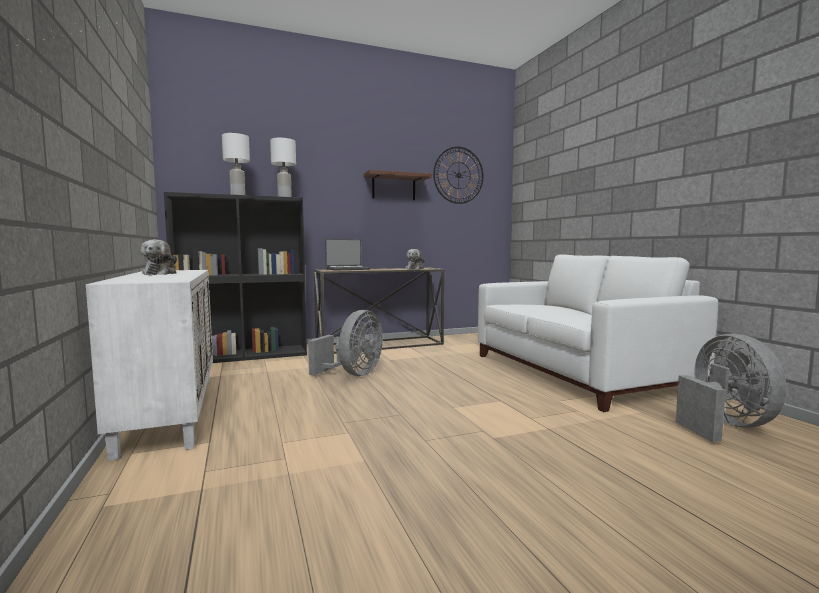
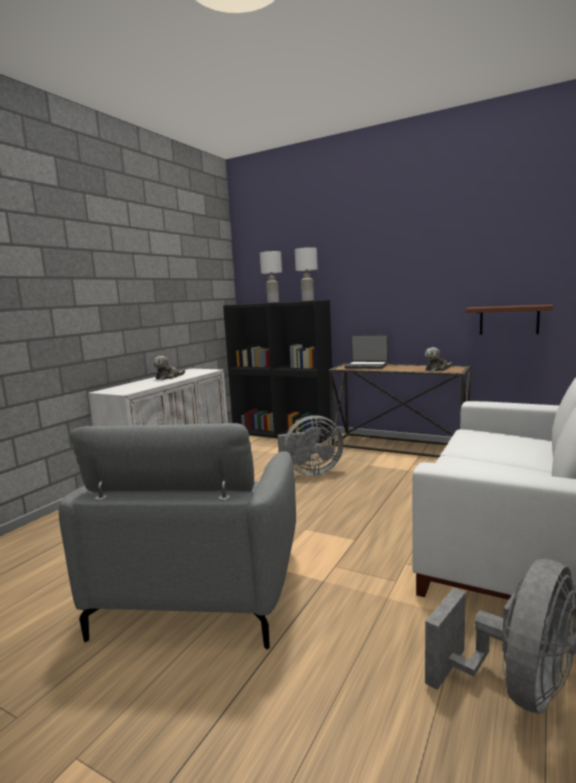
camera: 50 degrees right, 5 degrees up
(393, 187) = (429, 274): brown shelf -> brown shelf (509, 320)
(458, 175) = (521, 248): wall clock -> none
(489, 475) = (200, 588): none -> grey armchair

